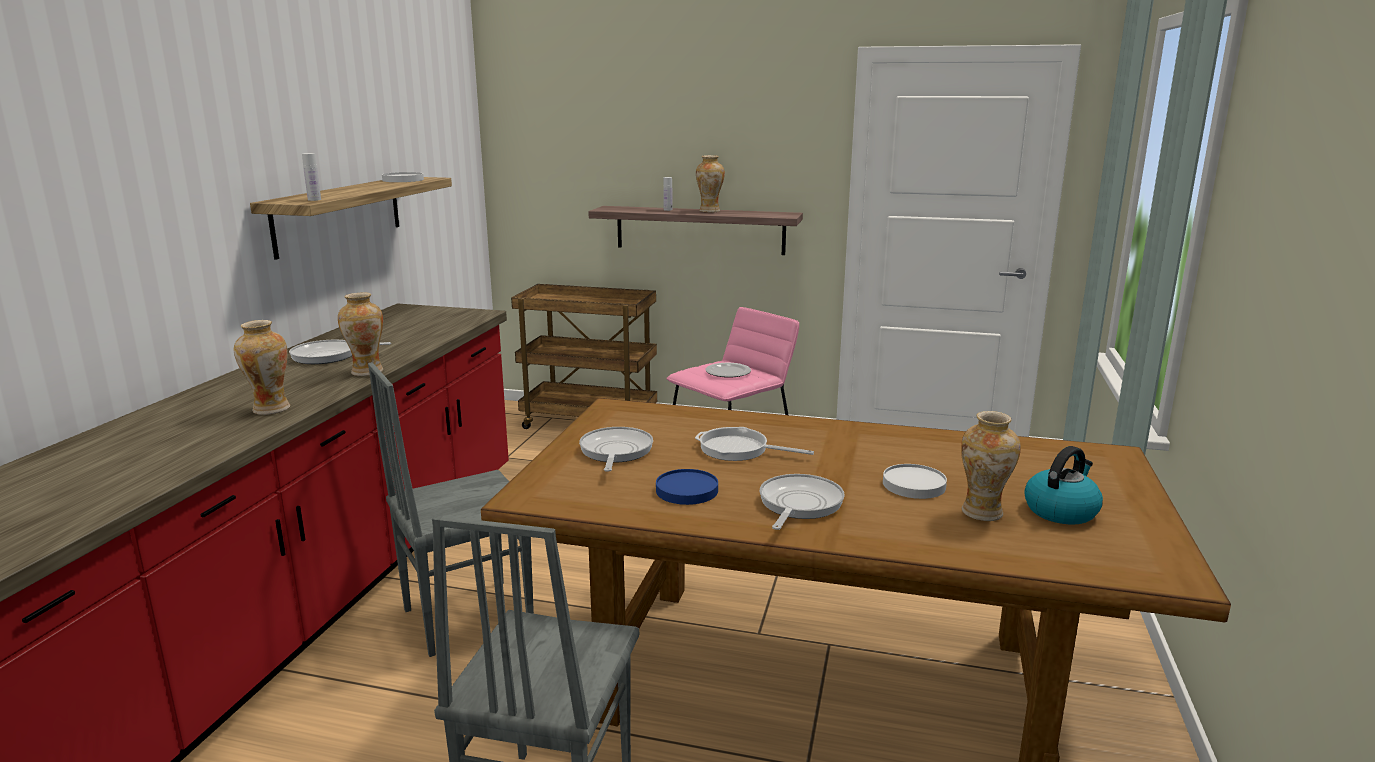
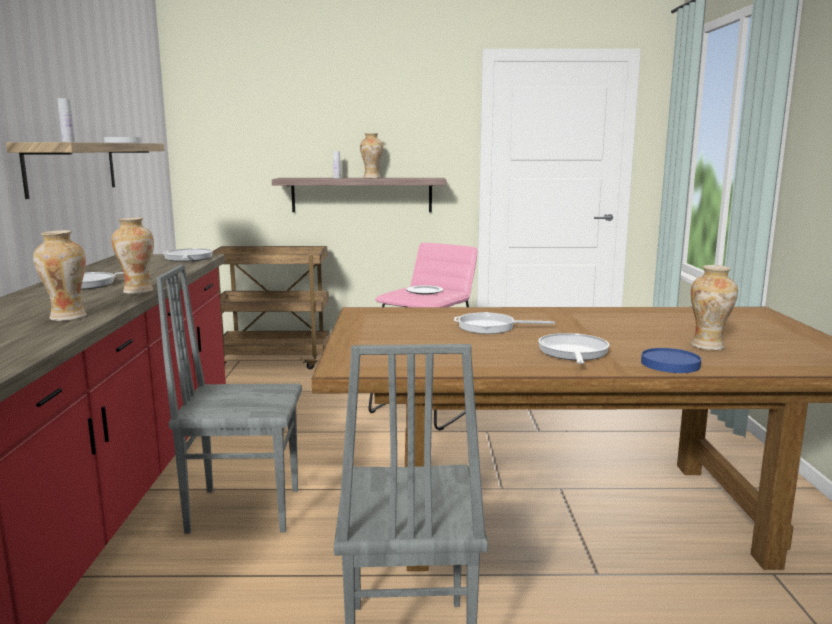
camera: 15 degrees left, 5 degrees down
(466, 616) = (243, 509): grey chair -> grey chair turned 45 degrees clockwise
(615, 452) = (392, 335): frying pan -> frying pan (188, 258)
(686, 490) = (476, 352): blue plate -> blue plate (669, 364)
(914, 485) = (643, 336): white plate -> none
(1061, 510) = (758, 341): kettle -> none

